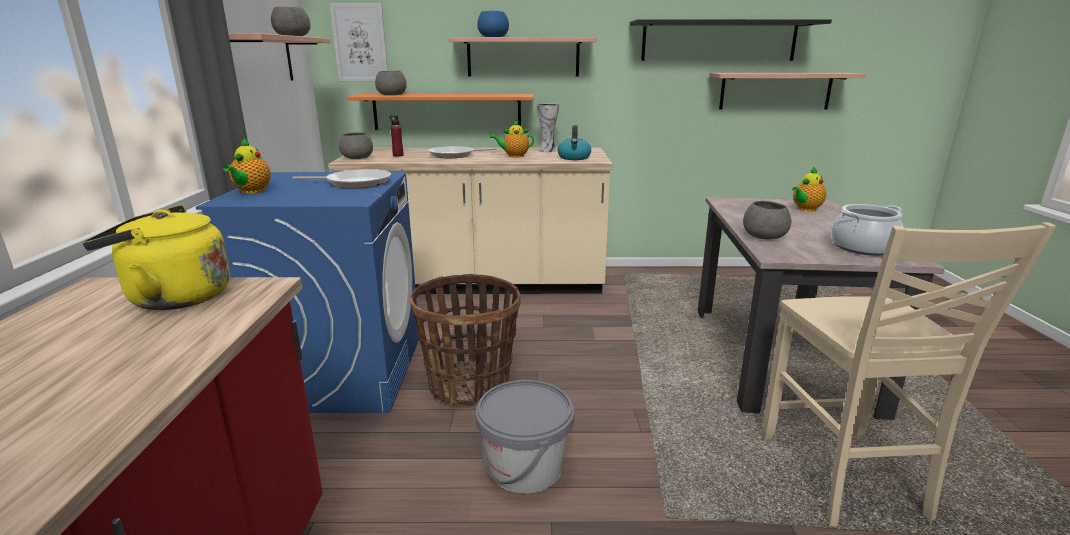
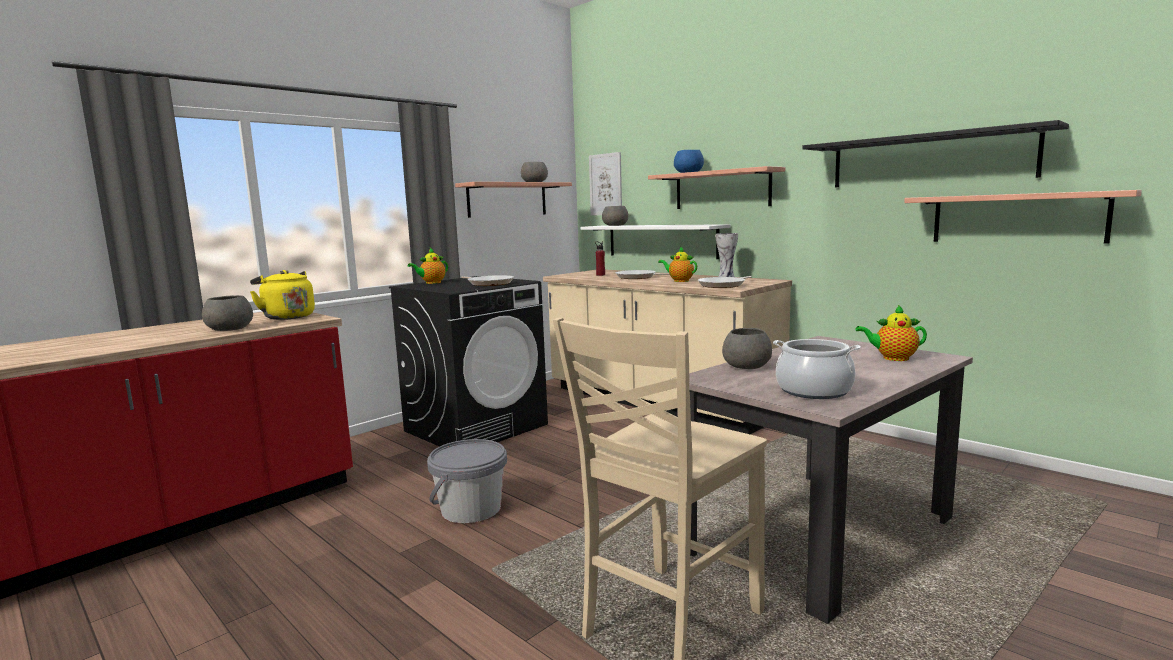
camera: 45 degrees right, 10 degrees down
(342, 371) = (476, 427): blue washing machine -> black washing machine
(358, 158) = (570, 274): grey bowl -> grey bowl (231, 329)
(447, 112) = (661, 241): orange shelf -> white shelf
(470, 386) = (525, 459): basket -> none
(574, 158) = (723, 285): kettle -> frying pan

